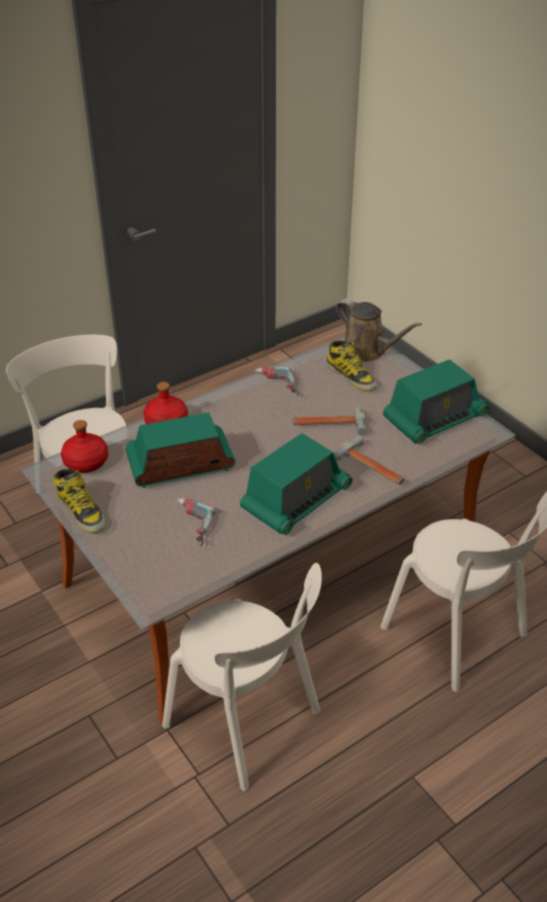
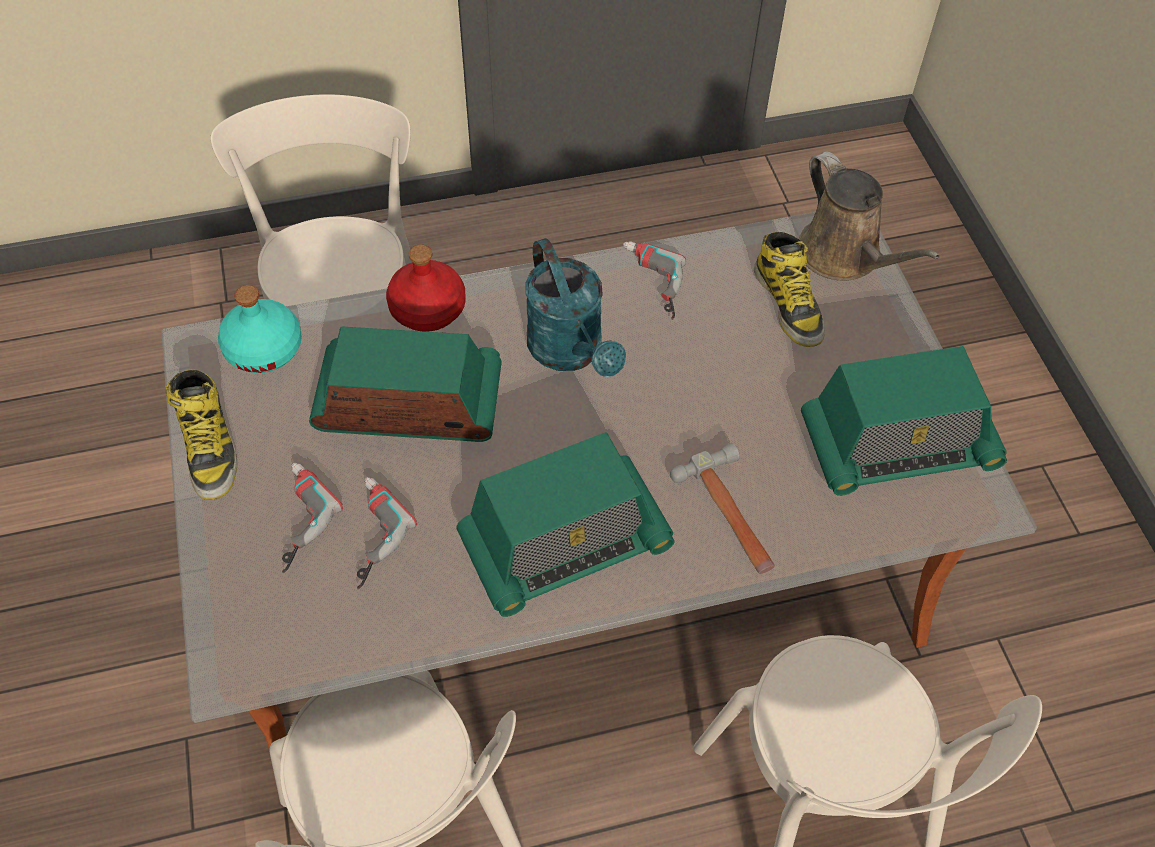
camera: 20 degrees right, 15 degrees up
(86, 461) = (264, 348): red bottle -> turquoise bottle
(146, 529) = (293, 519): none -> power drill
(253, 422) = (571, 352): none -> turquoise watering can
(328, 424) = (698, 397): hammer -> none

